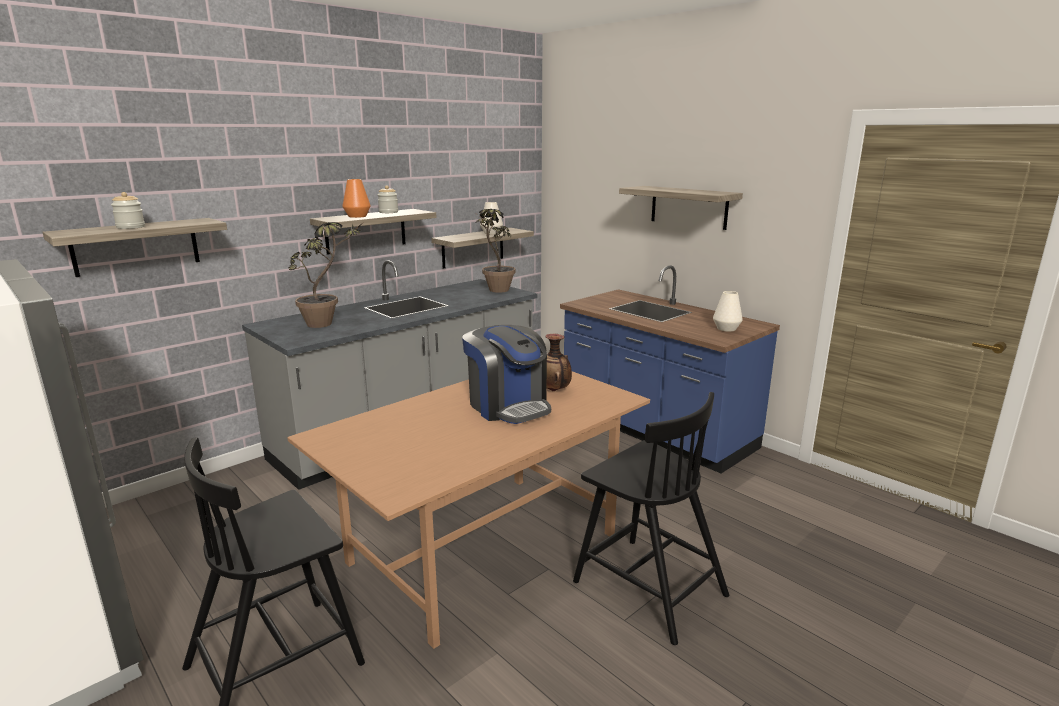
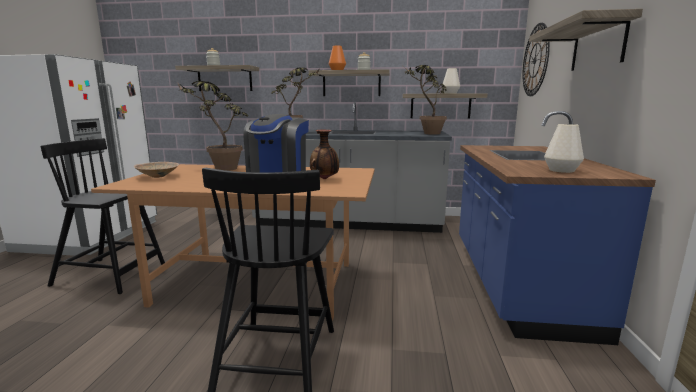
camera: 50 degrees right, 5 degrees down
(380, 463) = (158, 177): none -> beige bowl
(390, 420) = (219, 168): none -> potted plant
(575, 193) = (535, 60): none -> wall clock

